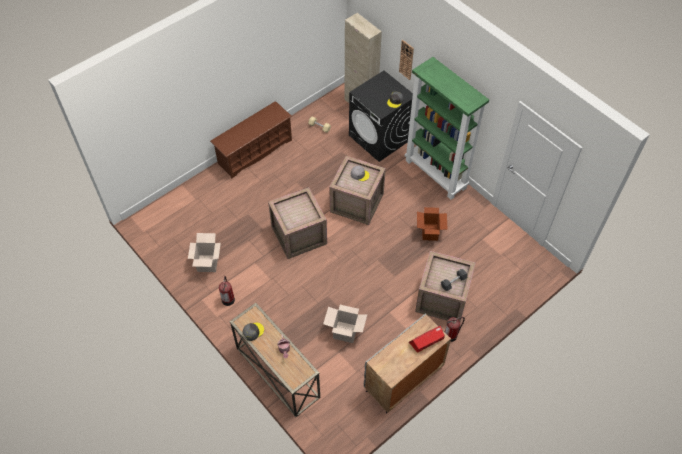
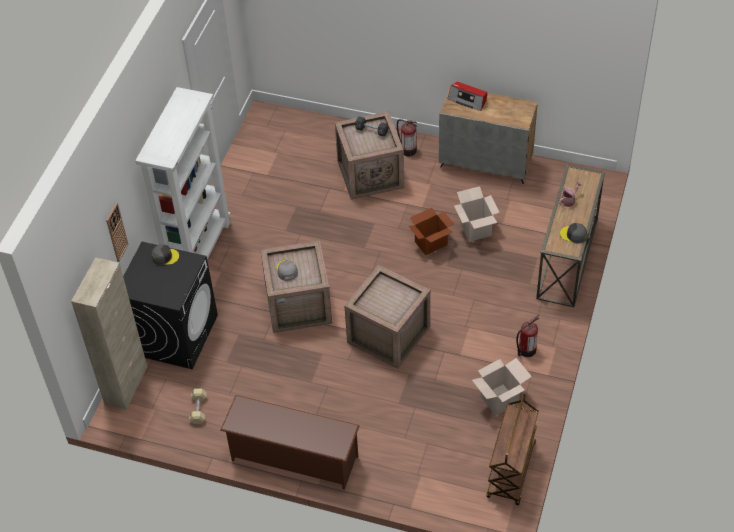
camera: 120 degrees left, 5 degrees down
(160, 241) = (511, 471): none -> brown cart
(429, 232) = (291, 220): cardboard box -> cardboard box (431, 243)
(436, 174) = (199, 252): green bookcase -> white bookcase

